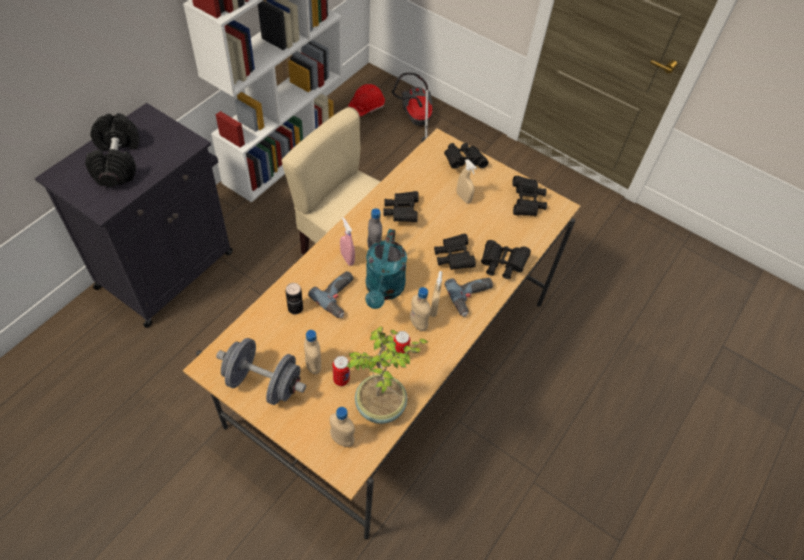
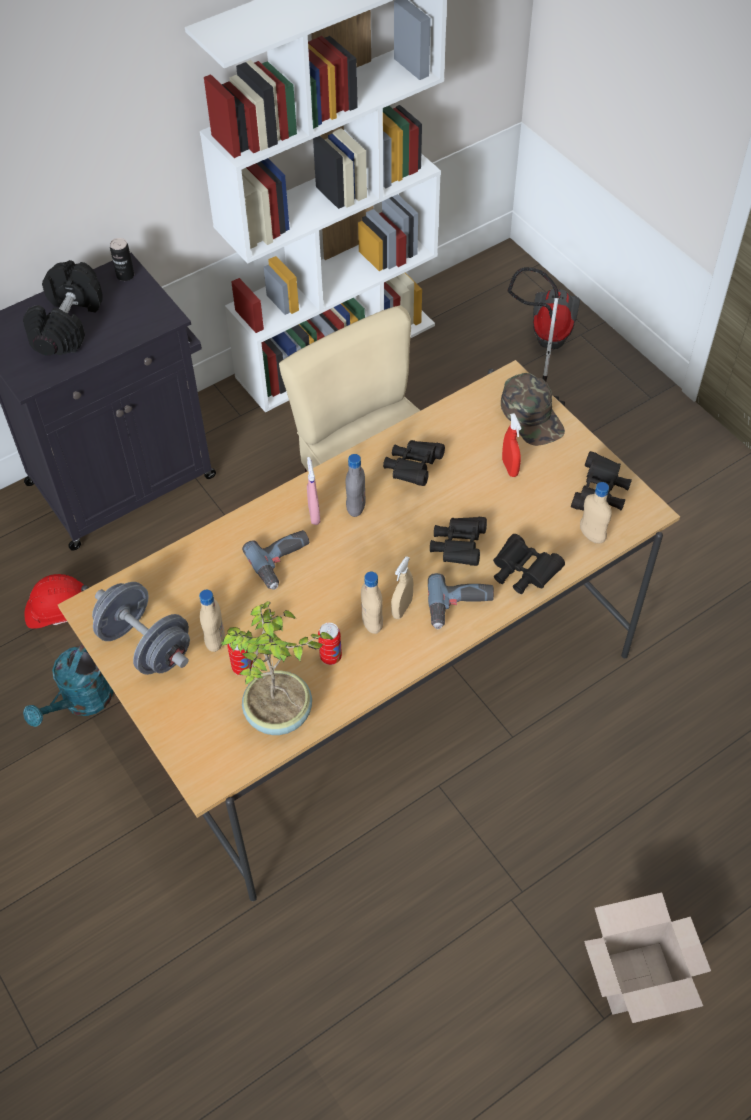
camera: 25 degrees right, 0 degrees up
(295, 308) = (221, 563): can -> can (125, 275)
(342, 439) = (214, 740): beige bottle -> beige bottle (591, 535)
(366, 107) = (479, 306): red hard hat -> red hard hat (58, 610)
(384, 290) = (345, 567): turquoise watering can -> turquoise watering can (82, 702)
(463, 161) = (532, 416): black binoculars -> green cap
(463, 198) = (510, 467): beige spray bottle -> red spray bottle
(627, 510) = (634, 980): none -> cardboard box

